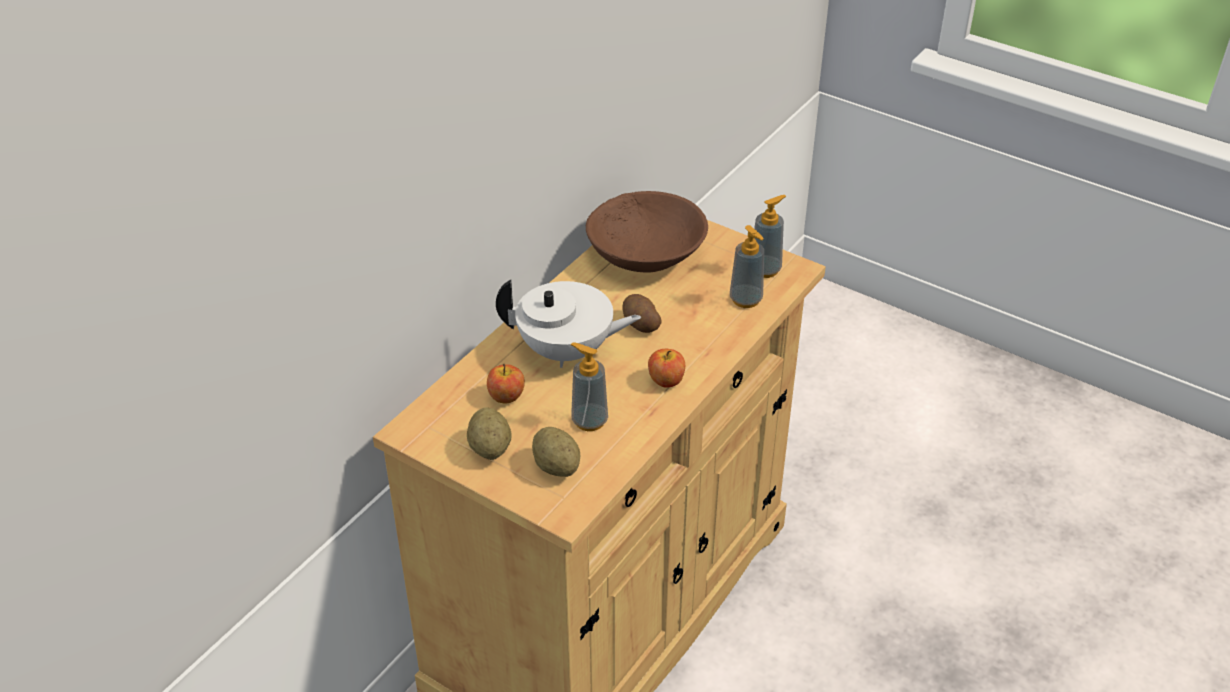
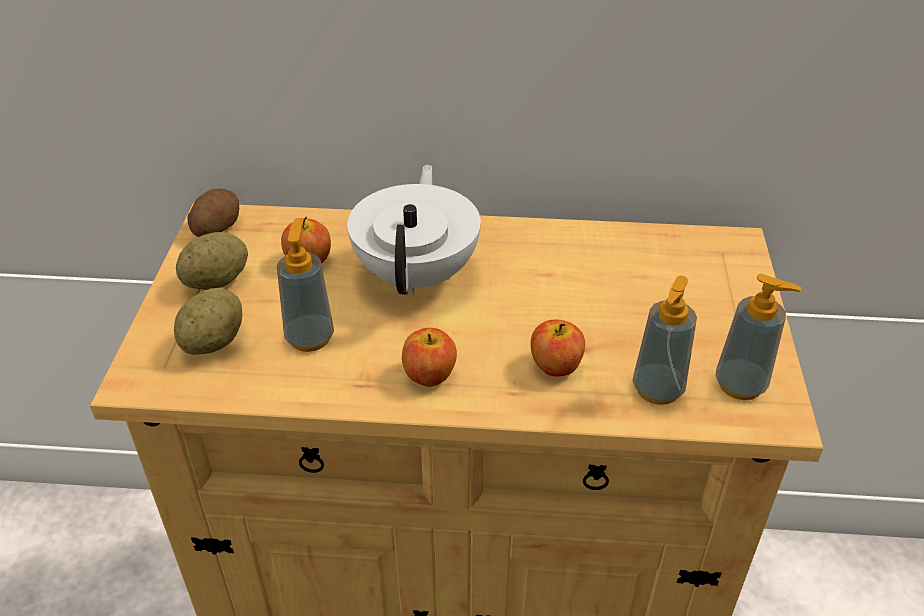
camera: 60 degrees right, 0 degrees up
(567, 351) = (418, 274): white teapot -> white teapot turned 150 degrees counterclockwise
(640, 324) = (516, 312): potato -> potato (216, 227)
(646, 253) = (652, 267): brown bowl -> none
(698, 328) = (555, 366): none -> apple

